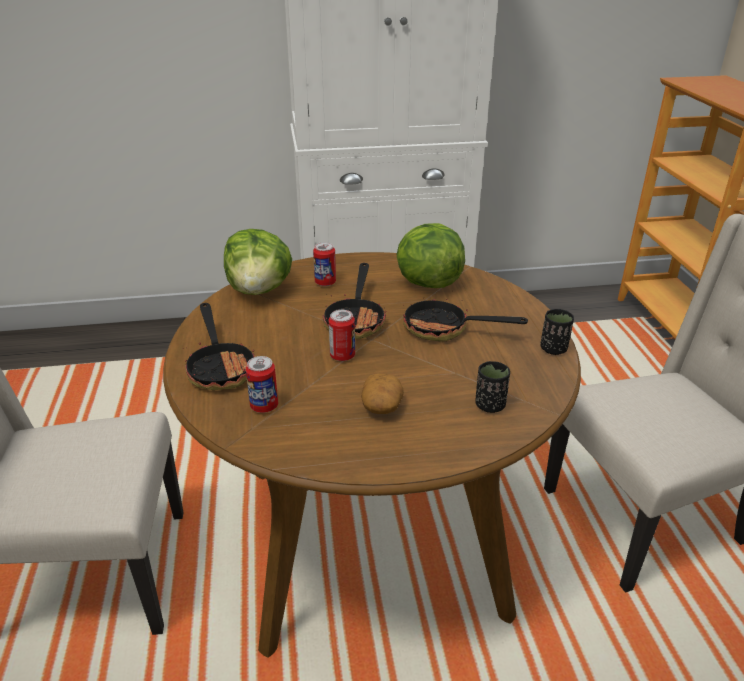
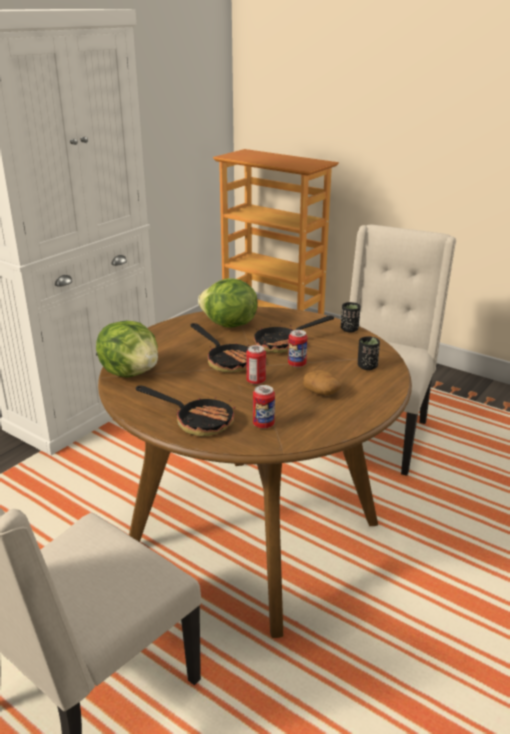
camera: 45 degrees left, 5 degrees down
(325, 282) = (167, 350): can -> can (297, 364)

